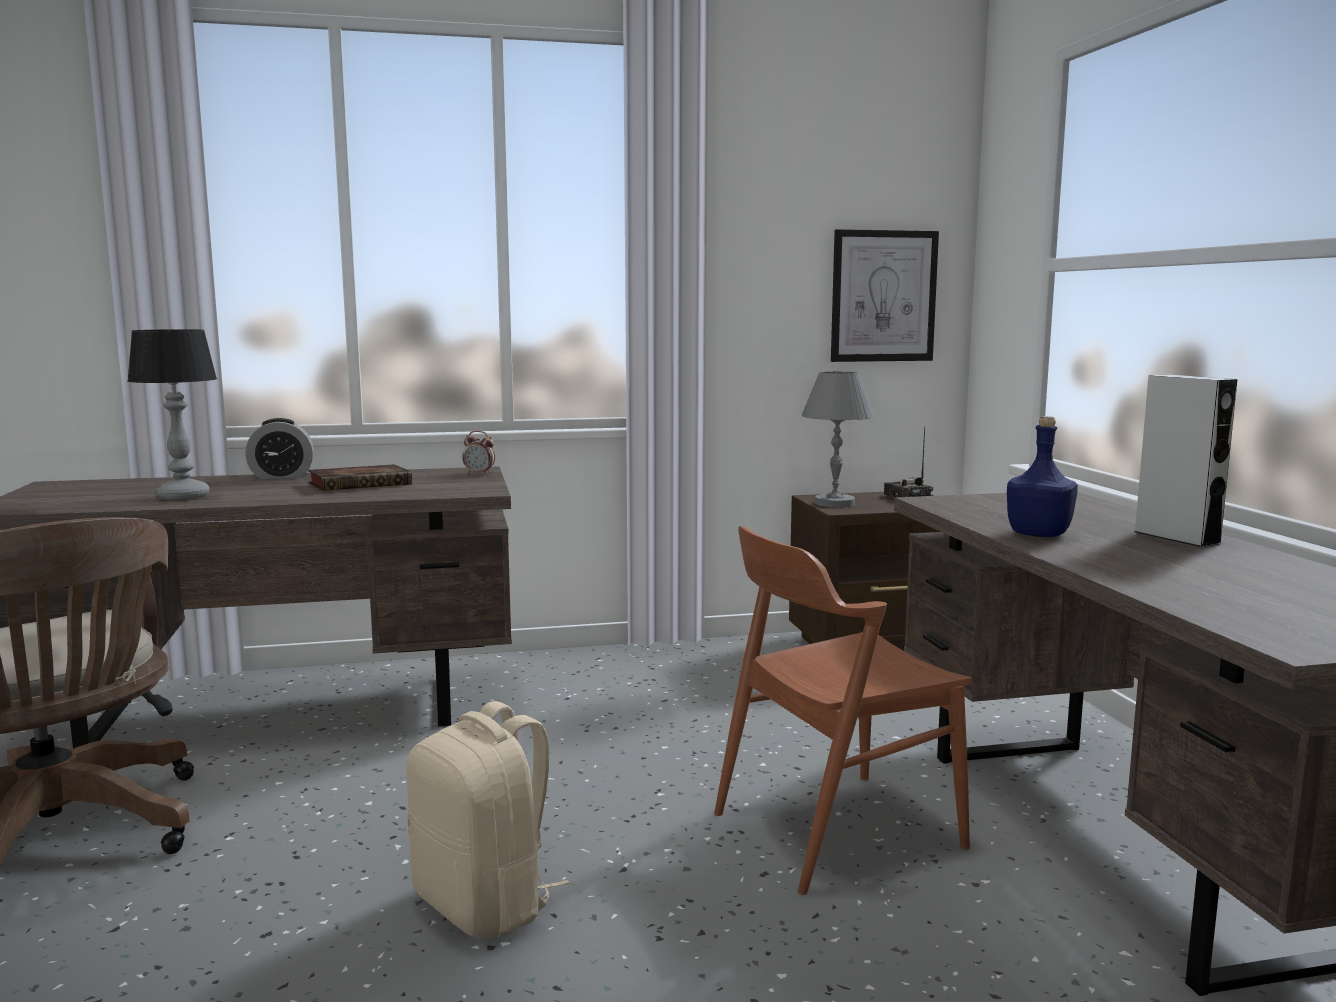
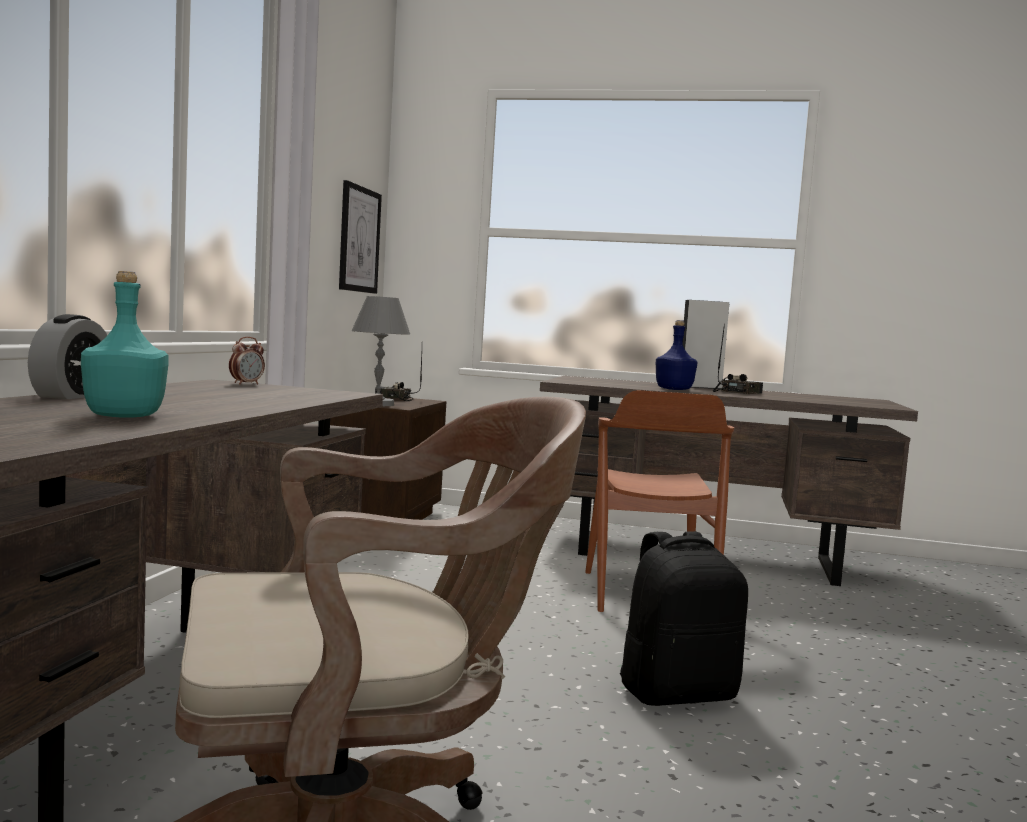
camera: 65 degrees left, 5 degrees down
(184, 496) = (124, 416): table lamp -> turquoise bottle
(362, 484) = (215, 395): book -> none
(486, 905) = (677, 693): beige backpack -> black backpack
(1144, 557) = (737, 393): none -> radio

